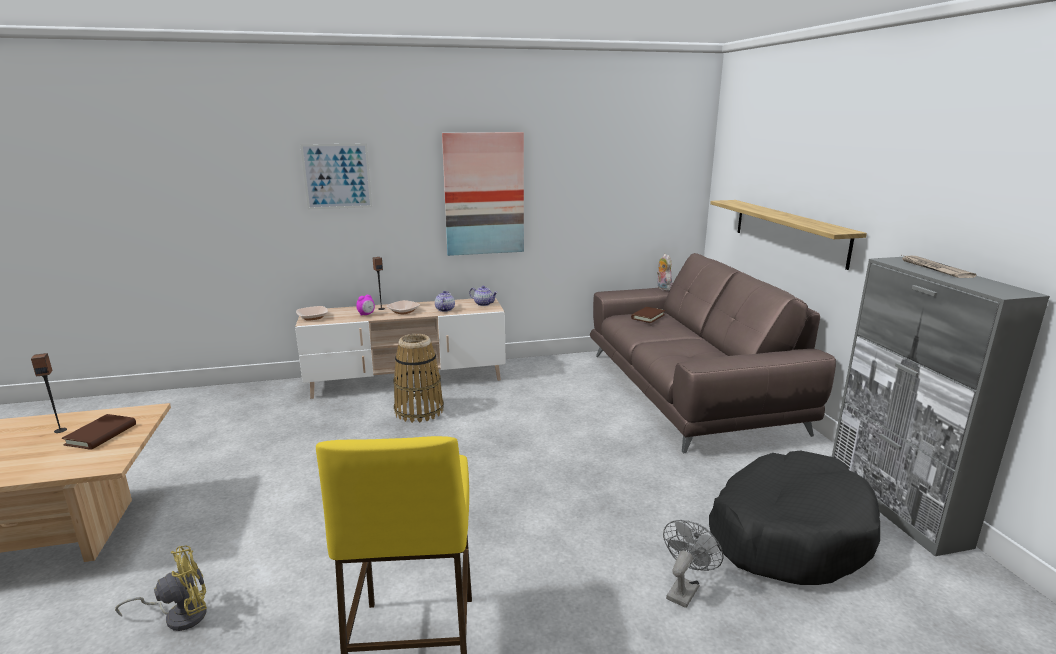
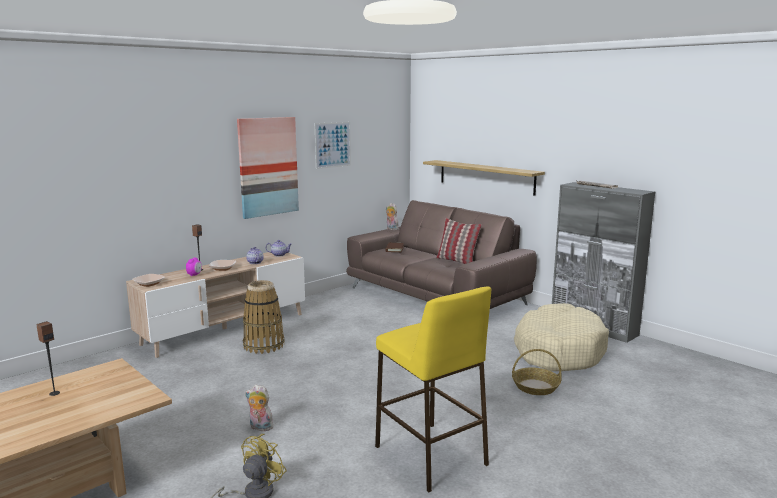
camera: 30 degrees left, 5 degrees down
(101, 435) = (102, 386): brown book -> none
(292, 522) = (260, 427): none -> plush toy
(337, 176) = (155, 158): picture -> picture (333, 145)
(684, 589) = (535, 387): grey fan -> basket
(711, 350) = (457, 261): none -> pillow
(788, 533) = (558, 350): black dog bed -> beige dog bed

